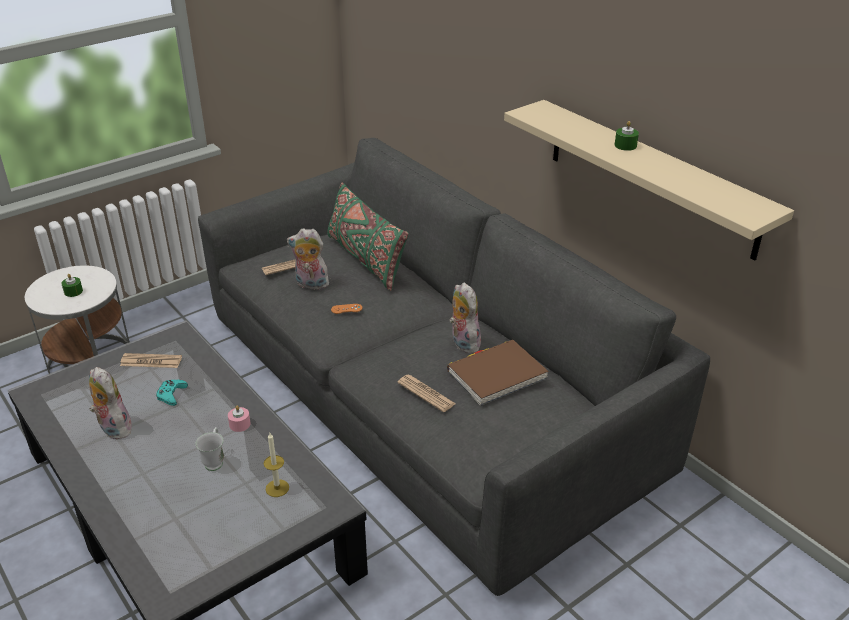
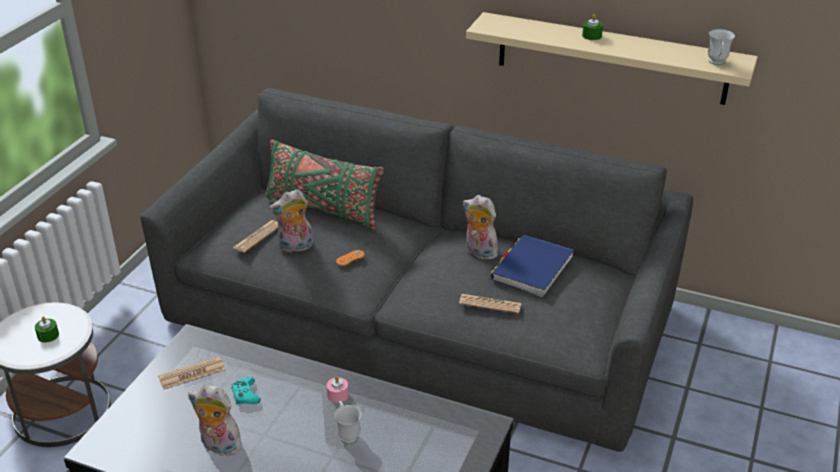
camera: 30 degrees left, 0 degrees up
(277, 488) = (425, 432): candle -> none
(496, 375) = (532, 269): brown book -> blue book
(732, 205) = (717, 63): none -> white mug

